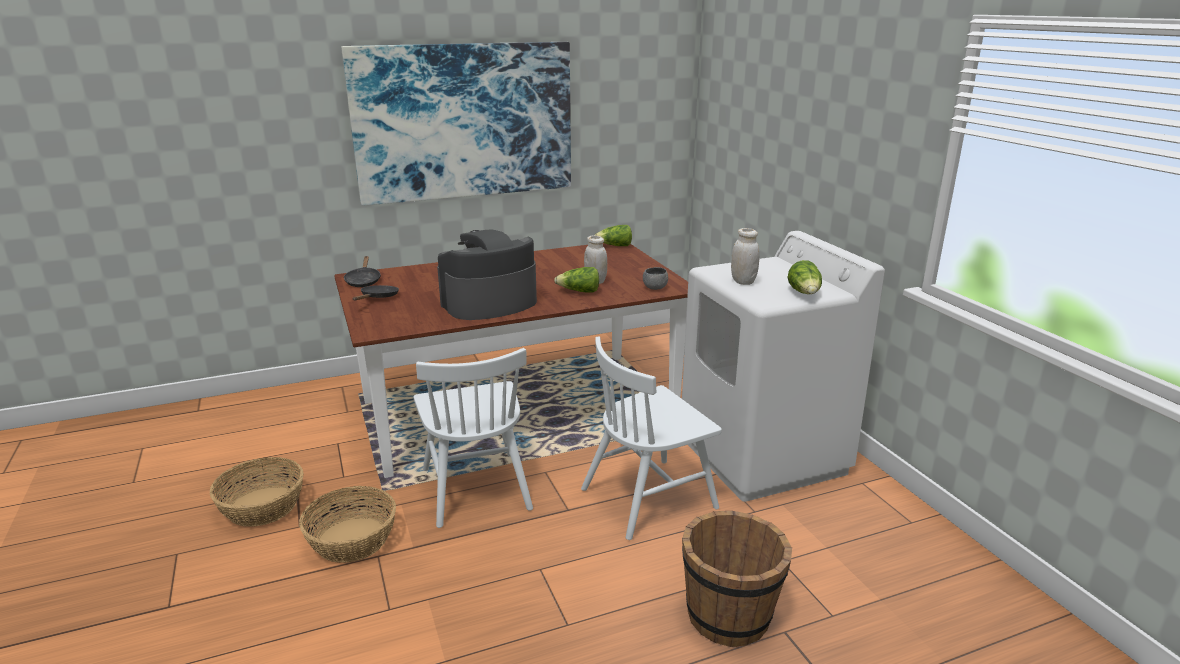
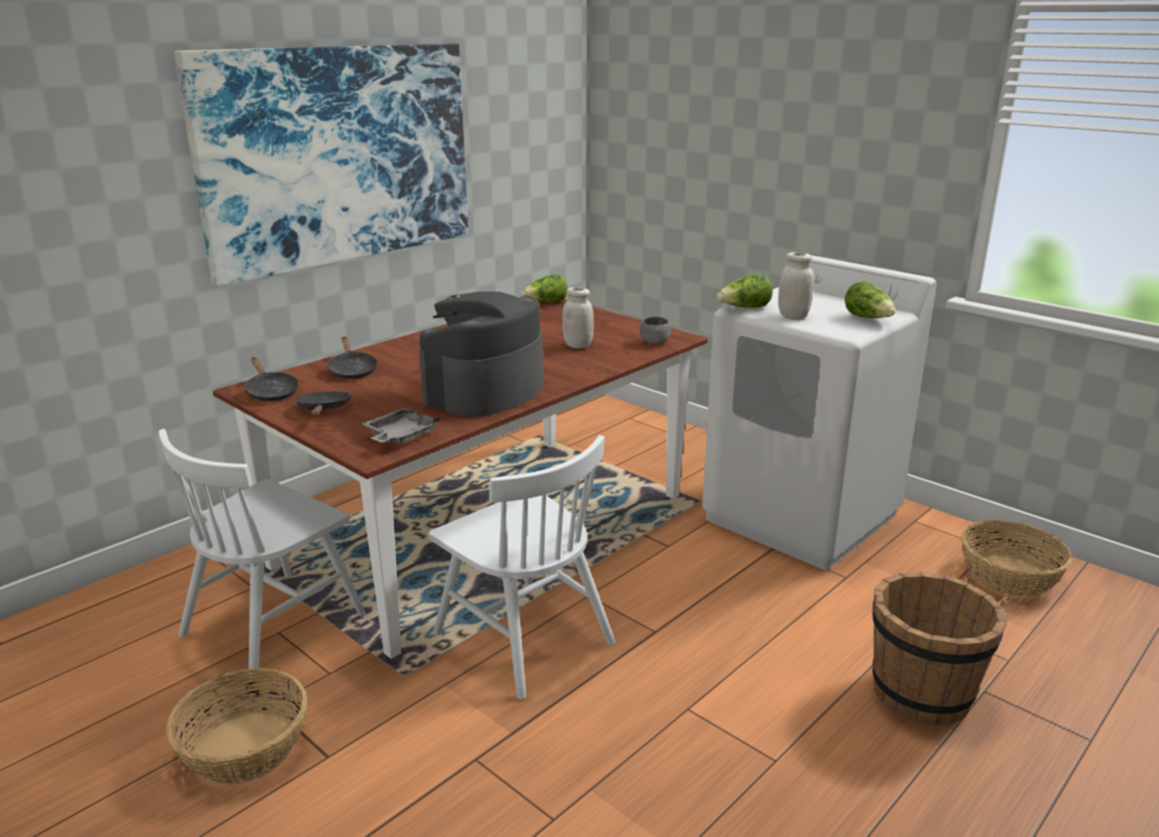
camera: 25 degrees left, 0 degrees up
(353, 540) = (422, 750): basket -> basket (1009, 576)
(399, 323) = (400, 436): none -> grey tray
(426, 275) = (352, 370): none -> black frying pan
(579, 291) = (575, 360): lettuce -> lettuce (744, 308)
(649, 497) = (729, 593): white chair -> white chair (274, 623)

